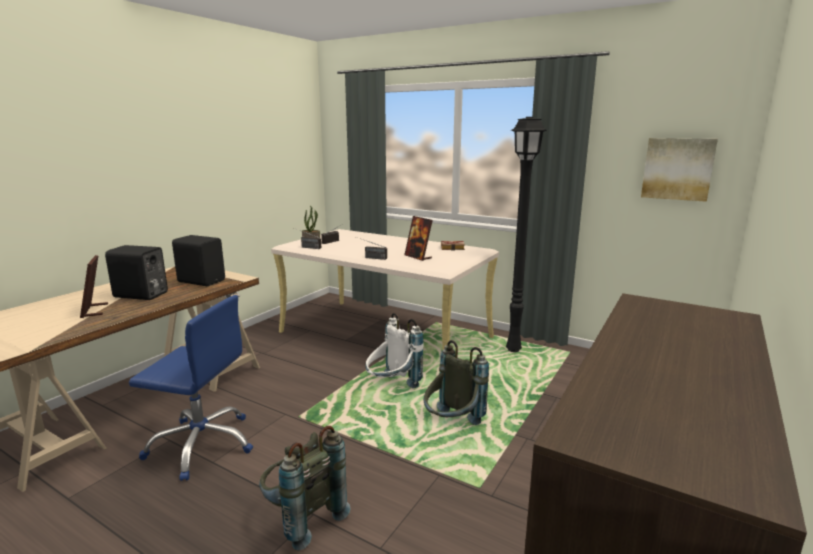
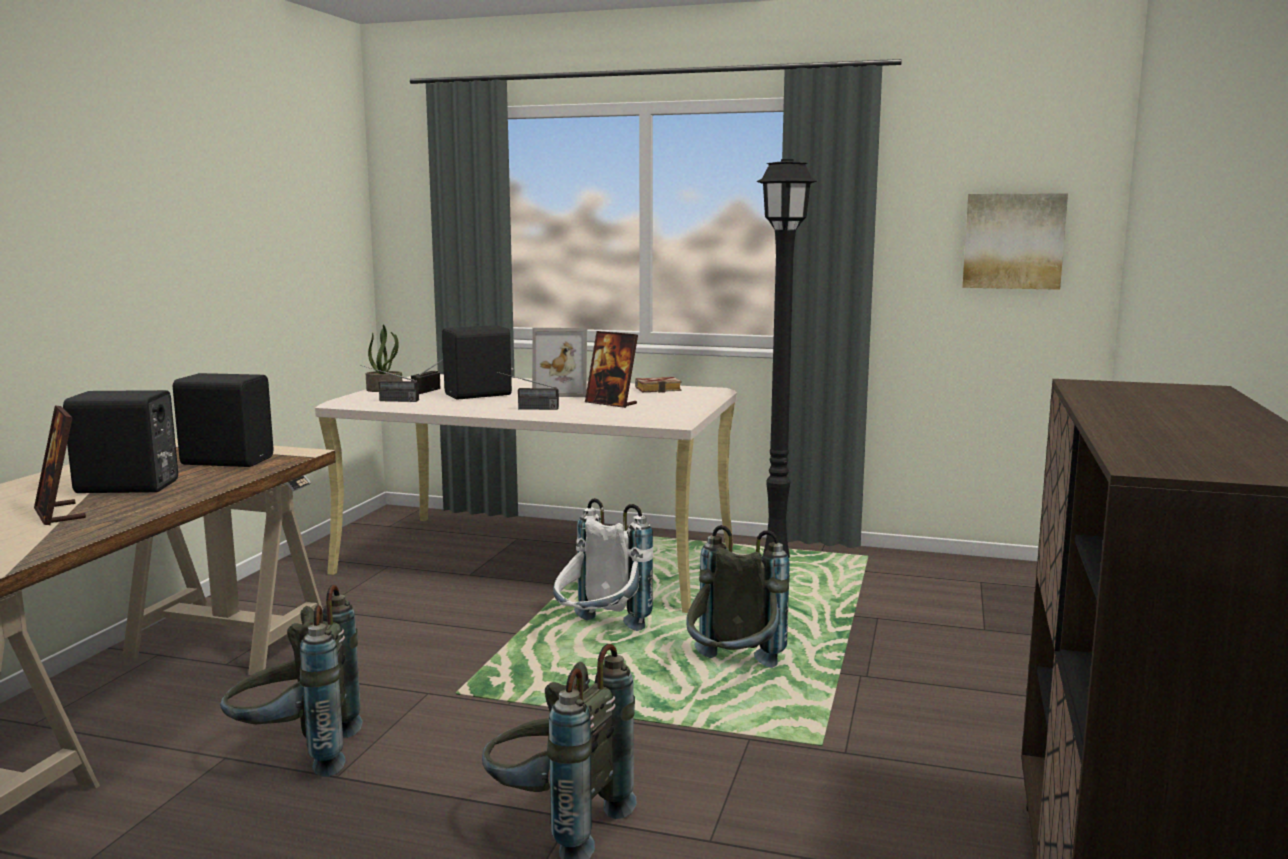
camera: 15 degrees left, 5 degrees down
(202, 444) = (297, 754): blue office chair -> grey backpack
(354, 246) = (480, 395): none -> black speaker
(399, 247) = (563, 392): none -> picture frame

